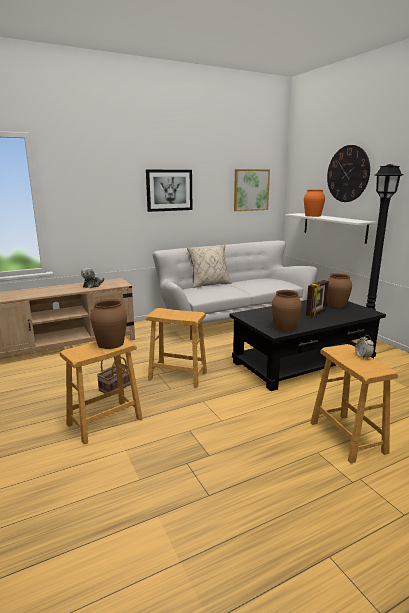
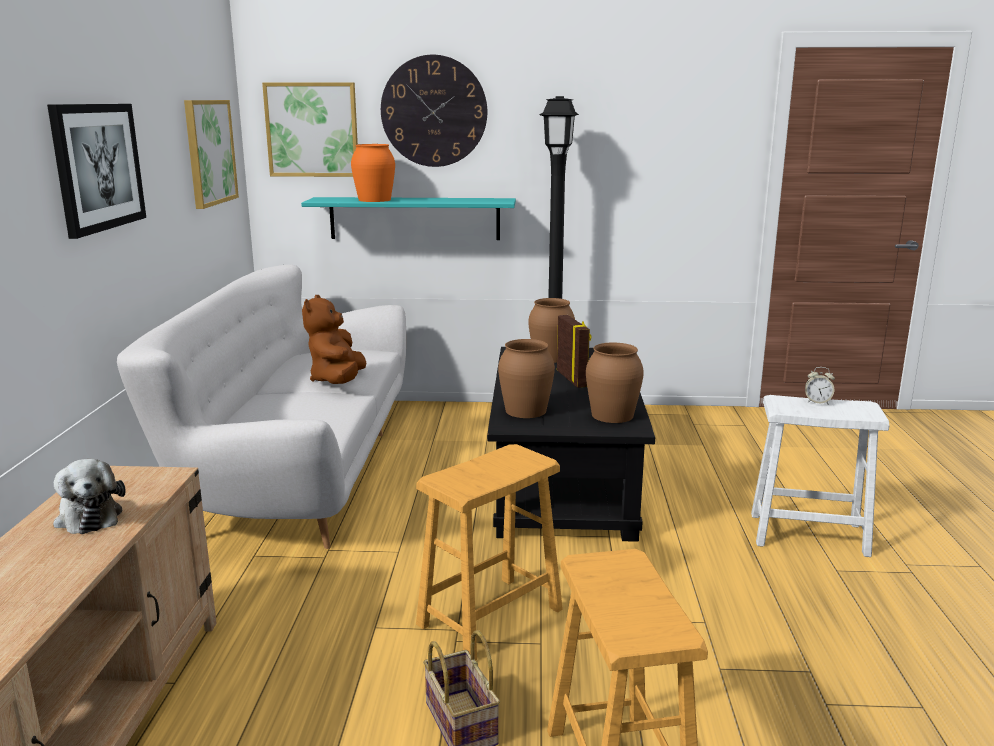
camera: 60 degrees left, 0 degrees up
(110, 343) = (618, 576): brown vase -> brown vase (526, 411)
(209, 284) = (236, 406): beige pillow -> none
(251, 287) = (338, 381): none -> brown plush toy
(305, 182) = (312, 130): none -> picture
(334, 227) = (414, 218): white shelf -> turquoise shelf
(347, 437) = (808, 534): brown stool -> white stool

